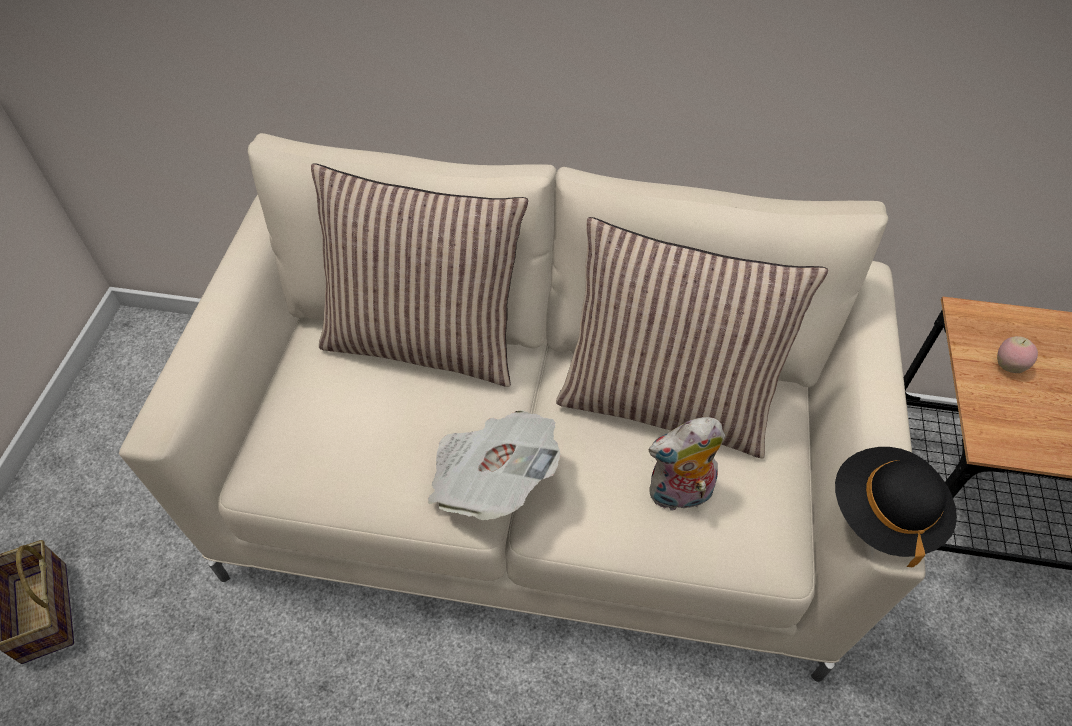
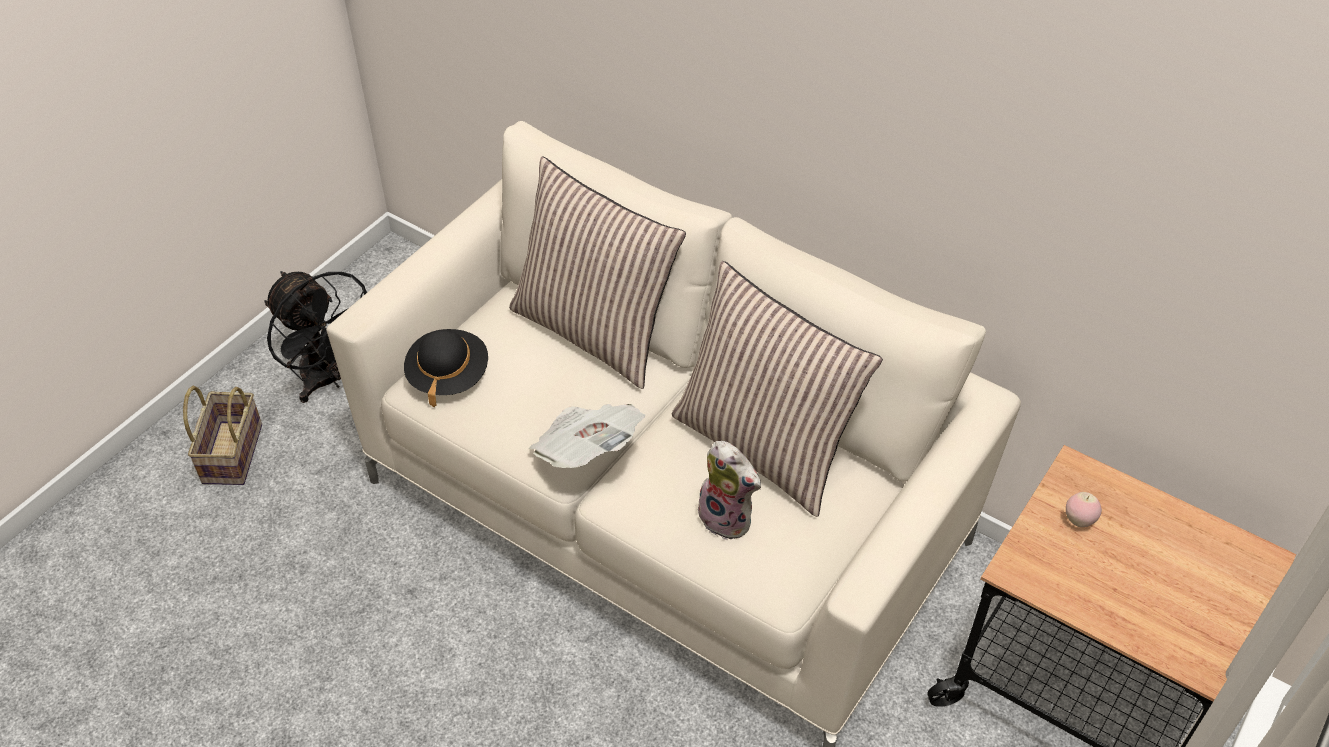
camera: 25 degrees right, 5 degrees down
(124, 484) = (330, 379): none -> black fan
(679, 495) = (728, 518): plush toy -> plush toy turned 150 degrees counterclockwise
(884, 513) = (862, 575): black hat -> black hat (448, 376)

